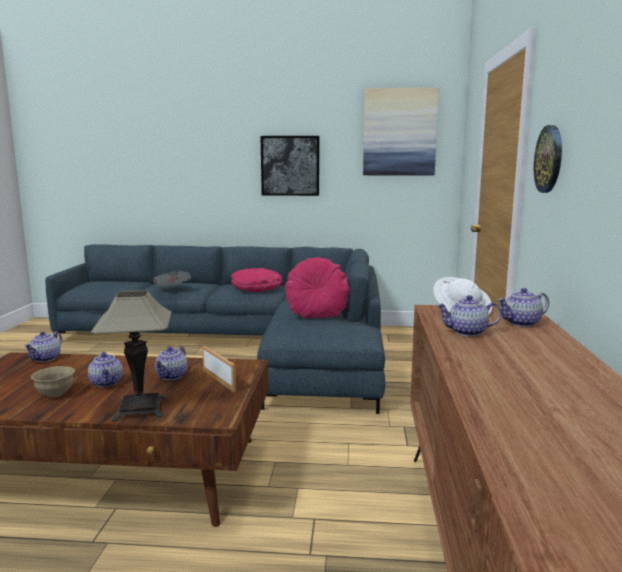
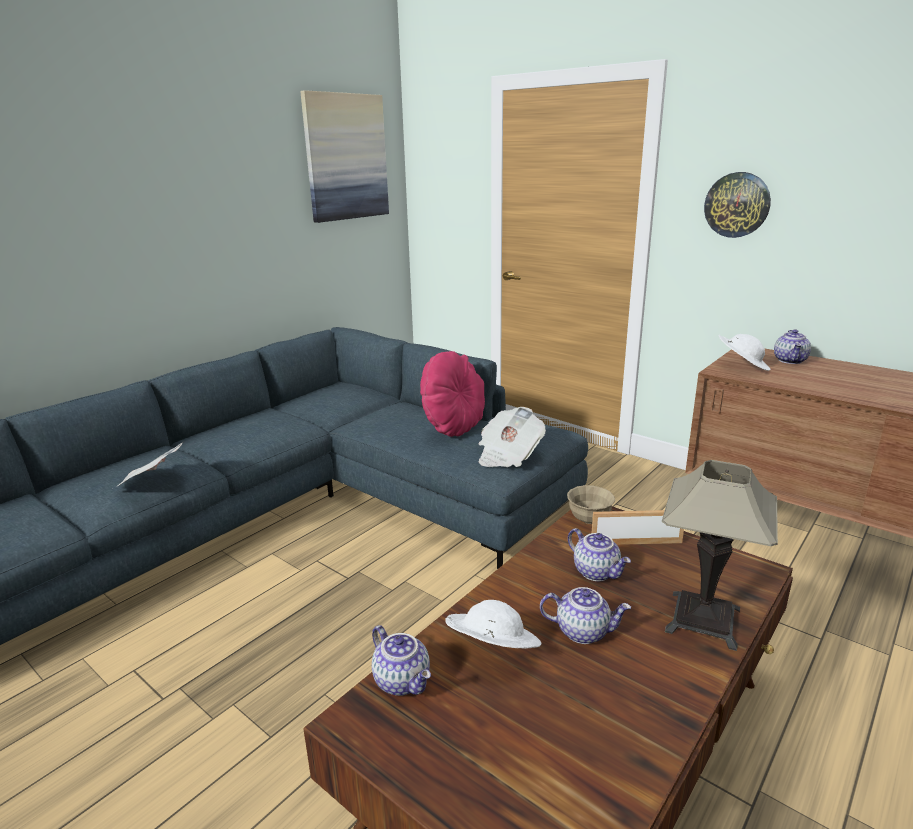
camera: 55 degrees left, 10 degrees up
(55, 394) = (600, 691): beige bowl -> beige bowl (589, 519)
(79, 368) = (491, 649): none -> white hat
(257, 288) = (265, 426): pink pillow -> none
(290, 166) = (216, 218): picture -> none
(303, 334) = (508, 455): none -> newspaper
(467, 332) = (813, 382): teapot -> none

